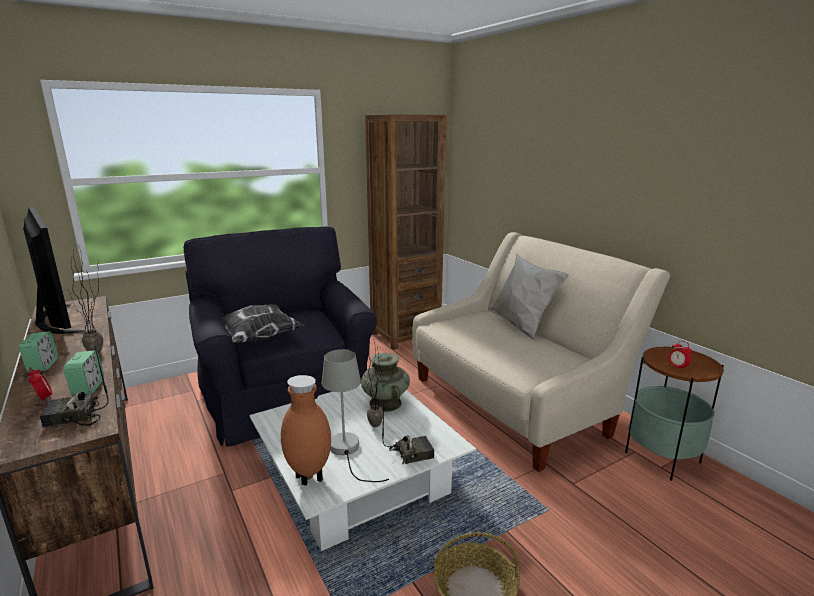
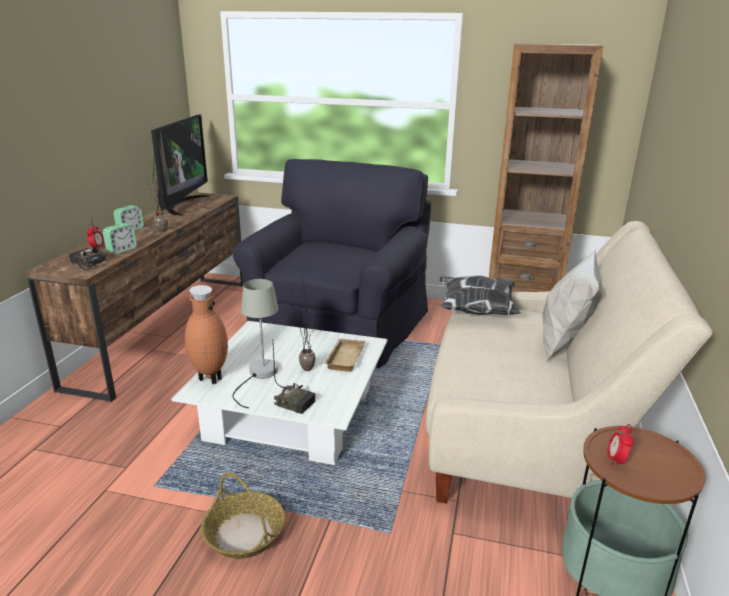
camera: 45 degrees right, 5 degrees up
(256, 338) = (292, 260): pillow -> pillow (475, 310)
(385, 403) = (344, 357): turquoise vase -> beige tray

